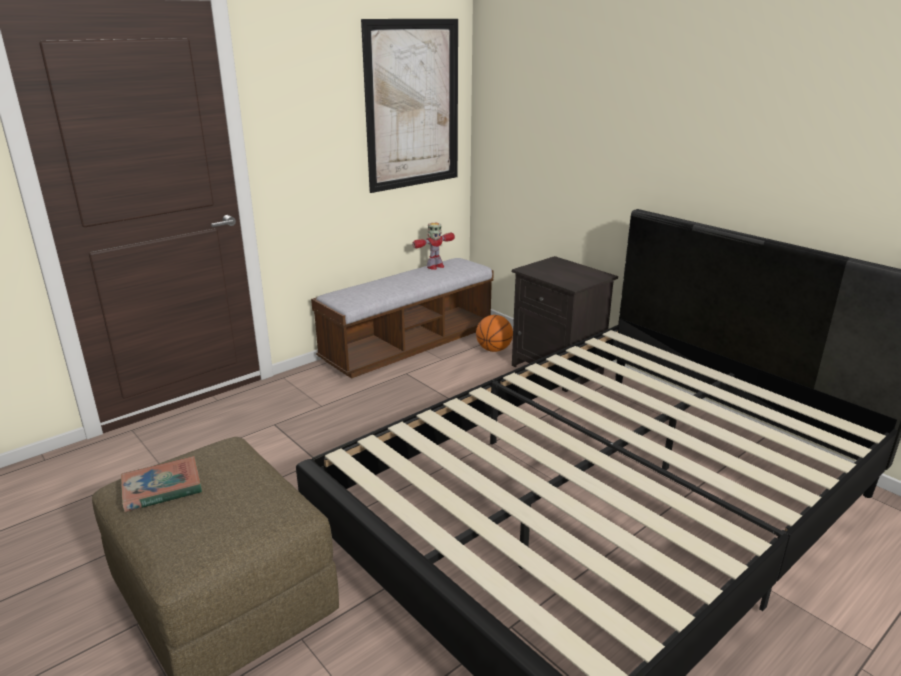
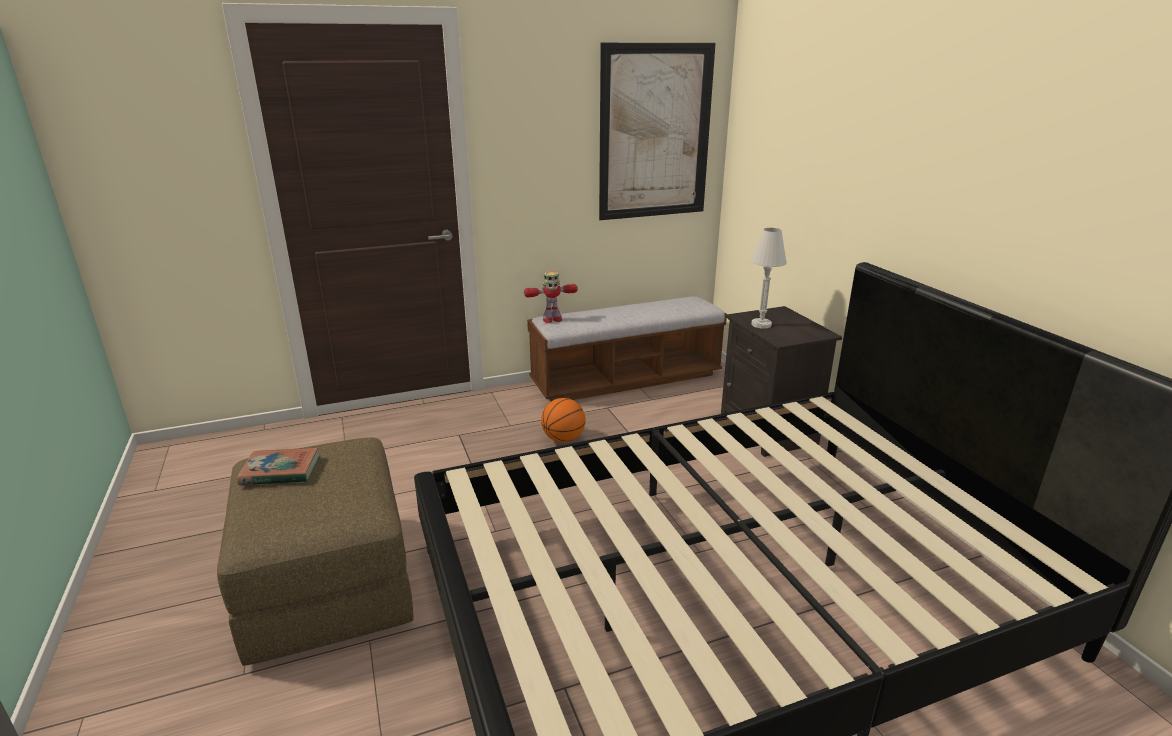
camera: 20 degrees right, 0 degrees up
(435, 266) = (664, 302): toy robot -> toy robot (552, 319)
(493, 349) = (710, 398): basketball -> basketball (563, 439)
(547, 274) = (761, 324): none -> white table lamp

